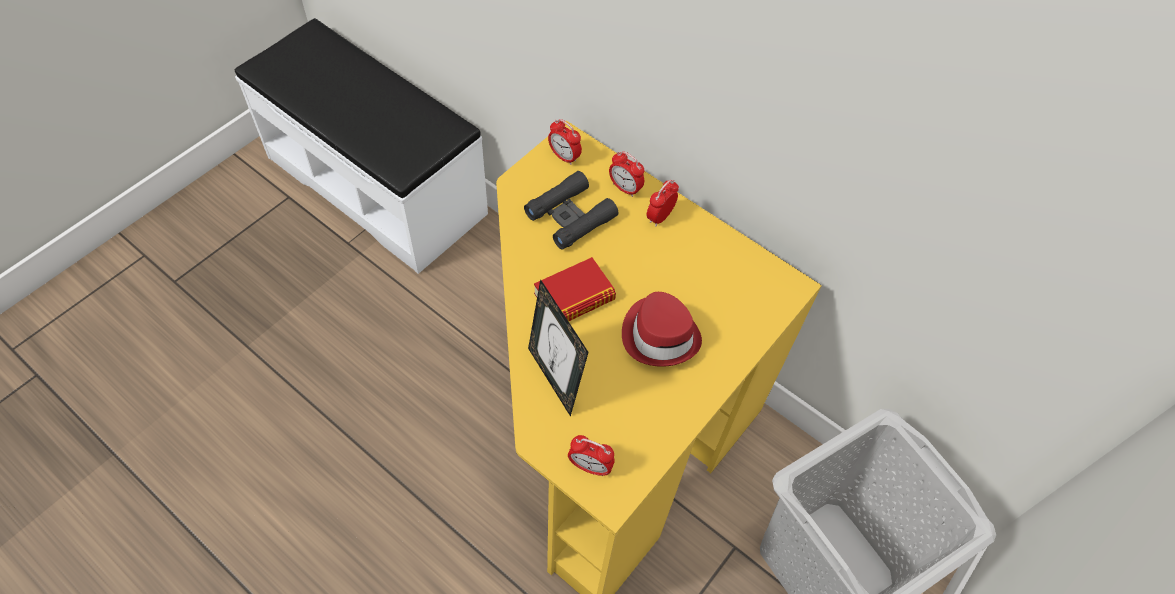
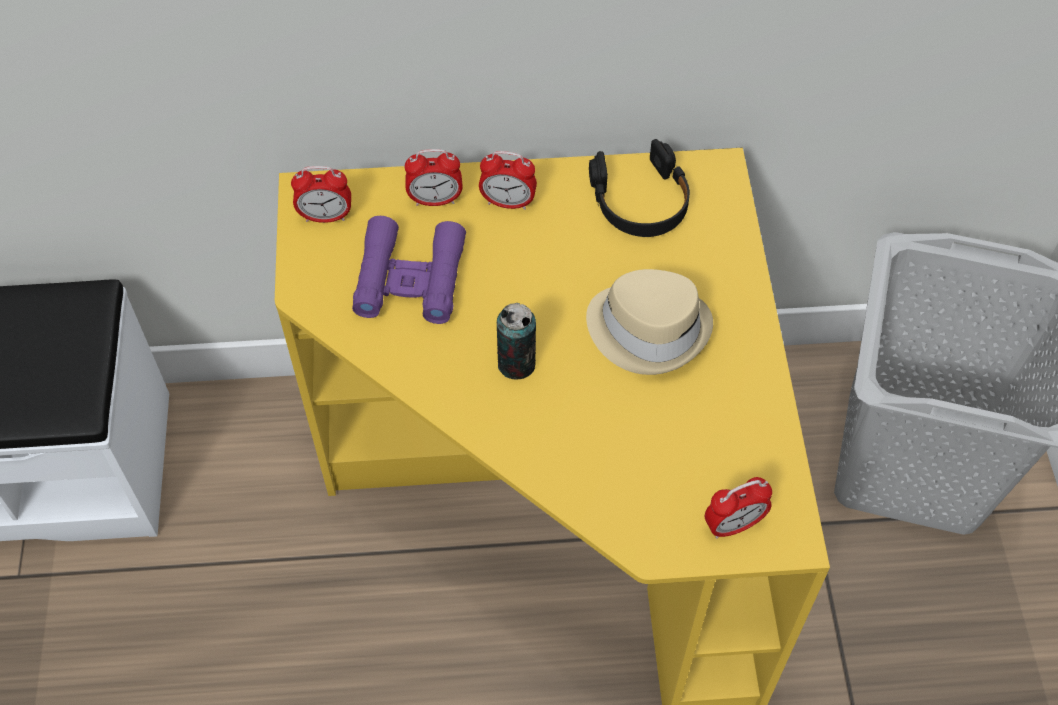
camera: 40 degrees left, 0 degrees up
(555, 378) = (595, 468): picture frame -> none
(570, 216) = (410, 279): black binoculars -> purple binoculars
(574, 297) = (516, 364): book -> can
(660, 217) = (508, 202): alarm clock -> alarm clock turned 75 degrees counterclockwise
(660, 335) = (648, 328): red hat -> beige hat
(730, 269) = (640, 201): none -> black headphones

